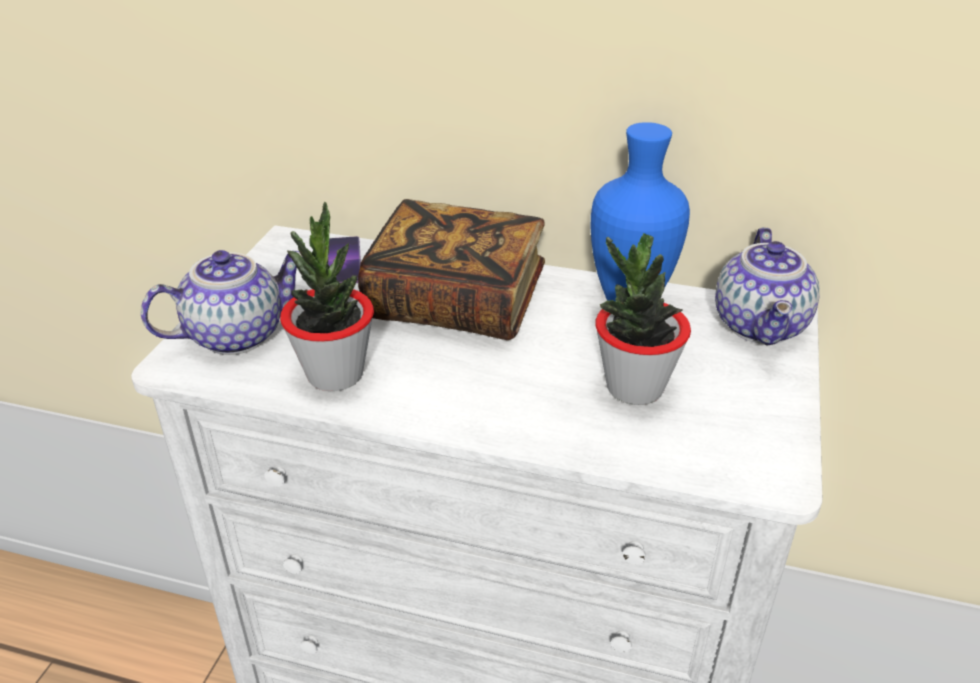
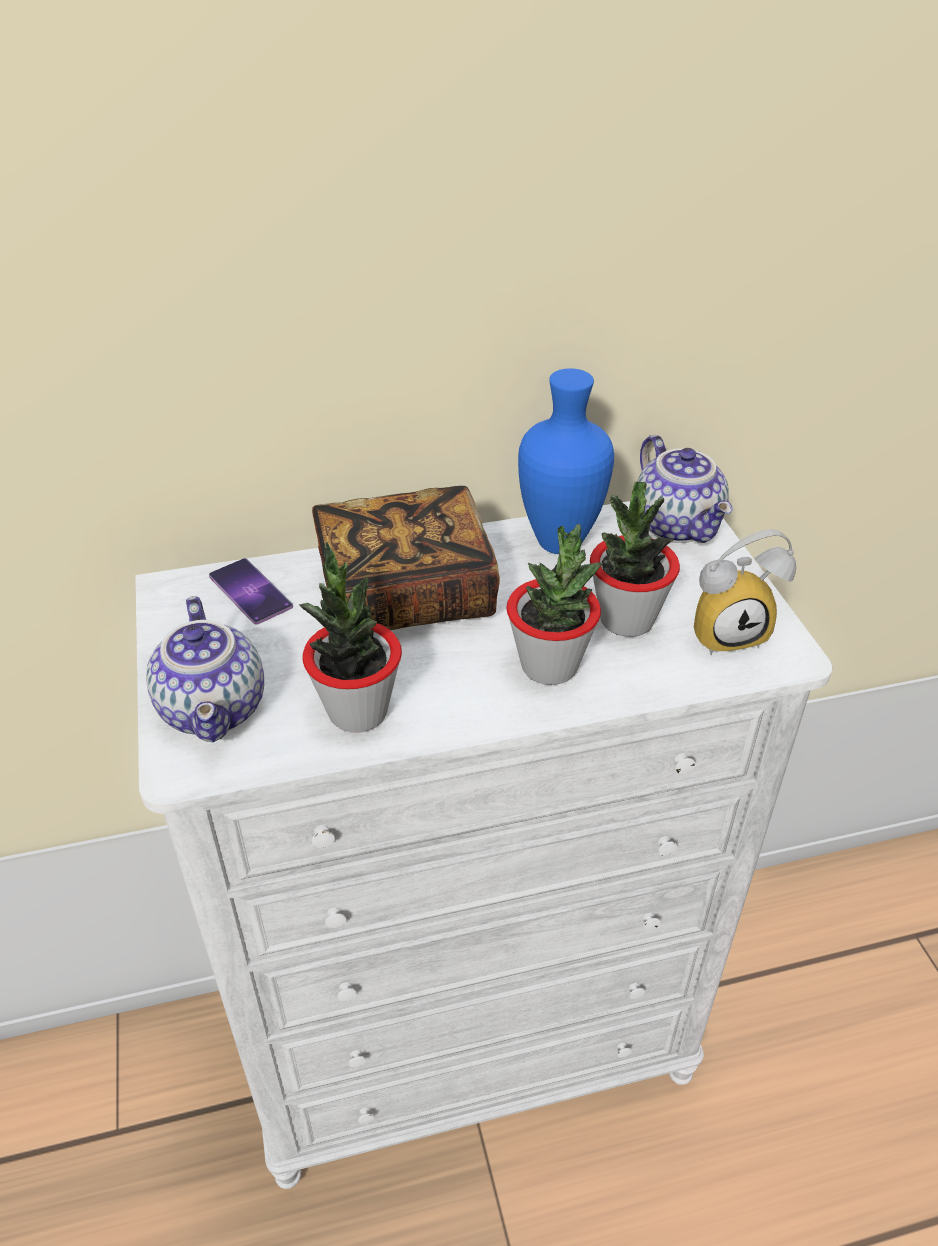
camera: 30 degrees left, 5 degrees up
(236, 334) = (216, 709): teapot -> teapot turned 135 degrees clockwise
(526, 399) = (550, 666): none -> potted plant
(729, 433) = (727, 632): none -> alarm clock

